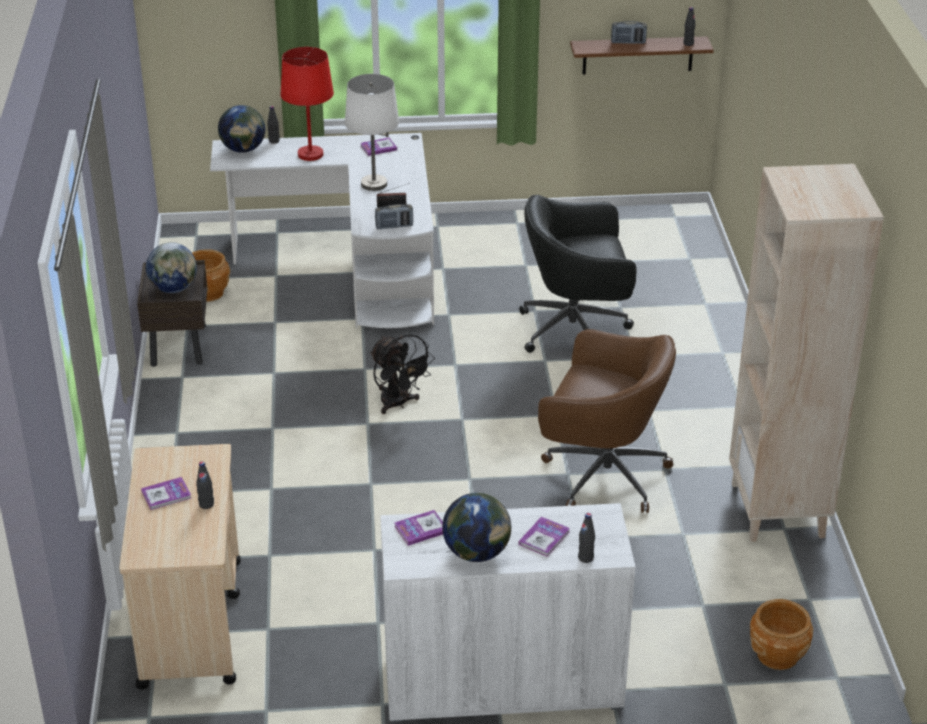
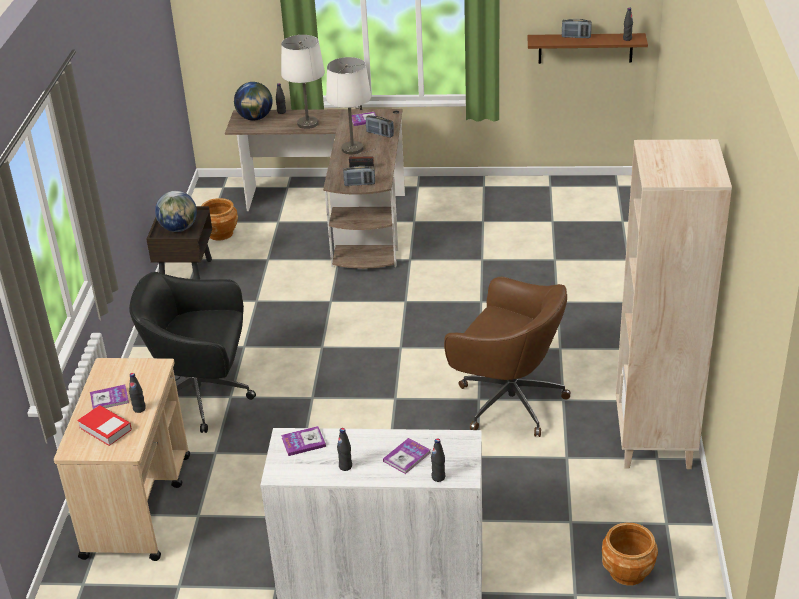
camera: 10 degrees right, 0 degrees up
(172, 530) = (105, 429): none -> book
(310, 155) = (307, 124): red table lamp -> white table lamp
(354, 267) = (342, 217): white desk -> brown desk
(398, 404) = (351, 332): black fan -> none
(402, 164) = (380, 134): none -> radio
(477, 553) = (345, 466): globe -> black bottle
(576, 330) = (513, 277): black office chair -> black office chair (202, 397)

